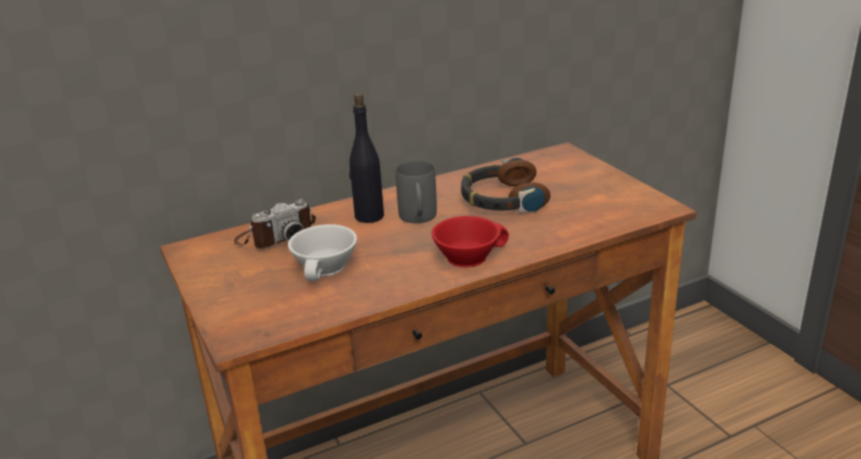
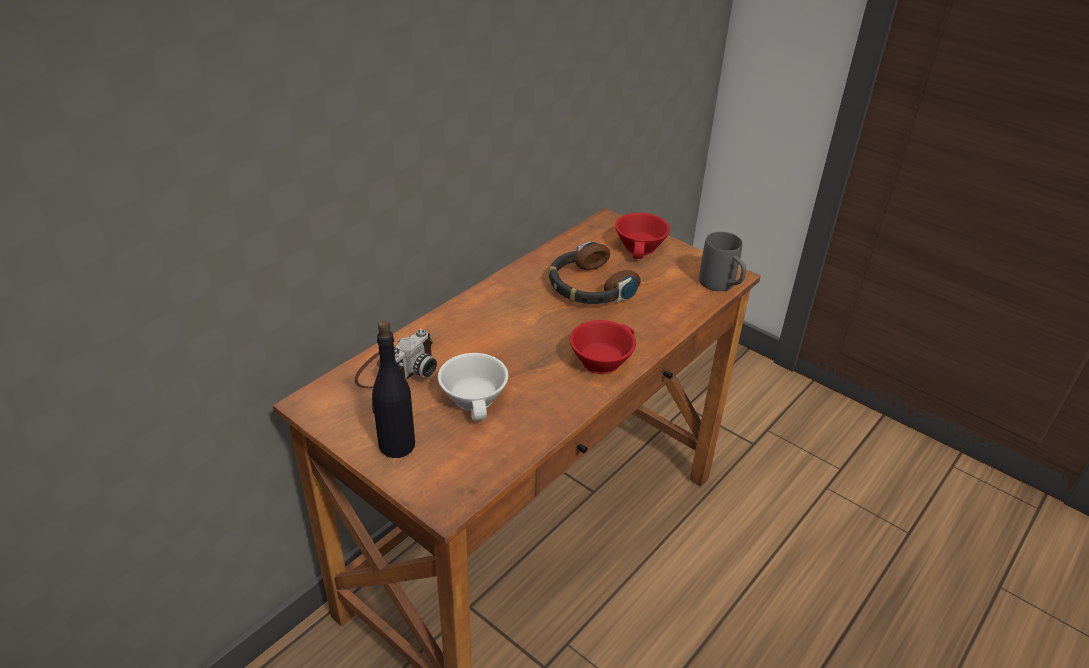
camera: 25 degrees left, 10 degrees up
(369, 216) = (475, 328): black bottle -> black bottle (396, 445)
(418, 219) = (526, 324): grey mug -> grey mug (722, 286)
(581, 175) = (642, 247): none -> red cup

